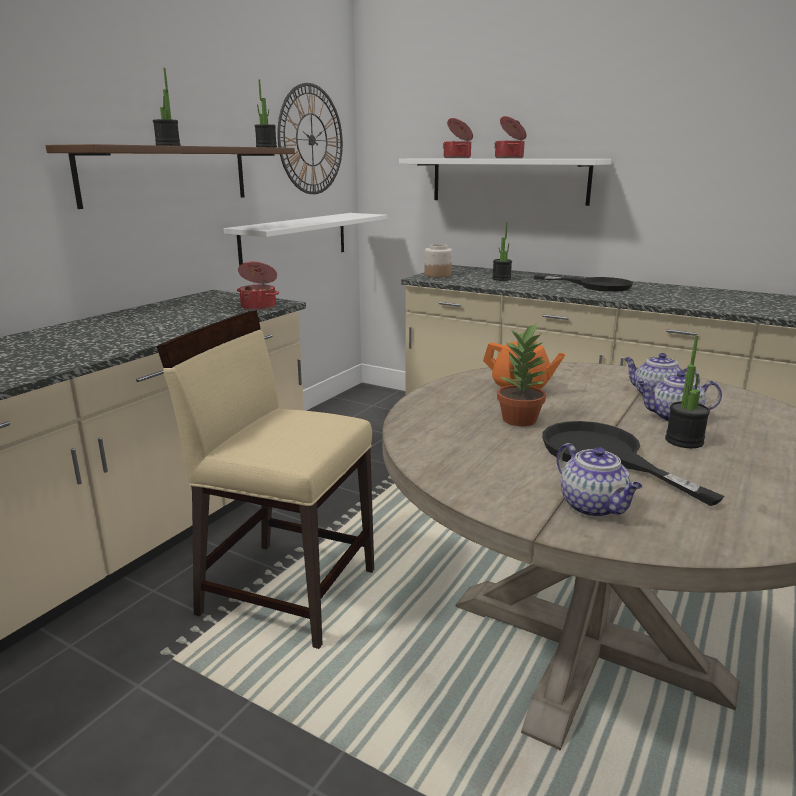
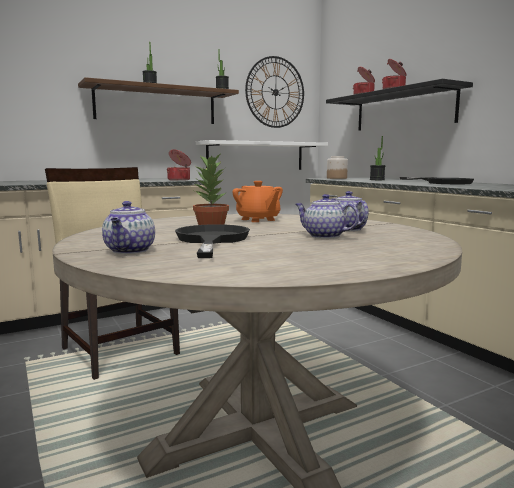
camera: 30 degrees right, 10 degrees down
(508, 180) = (403, 110): white shelf -> black shelf
(684, 441) = (292, 242): potted plant -> none

